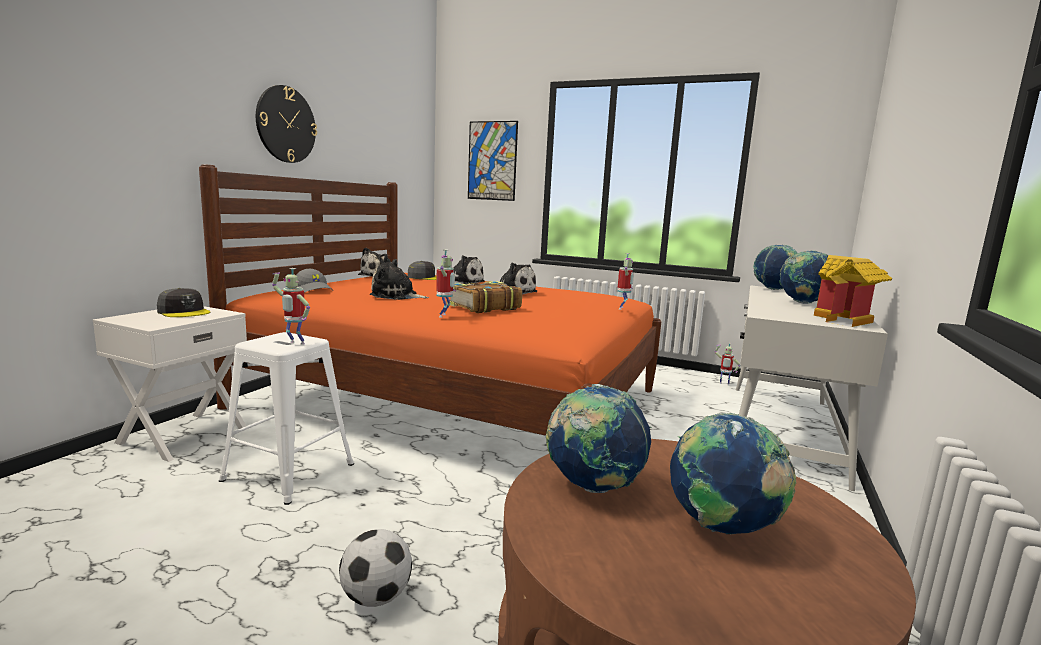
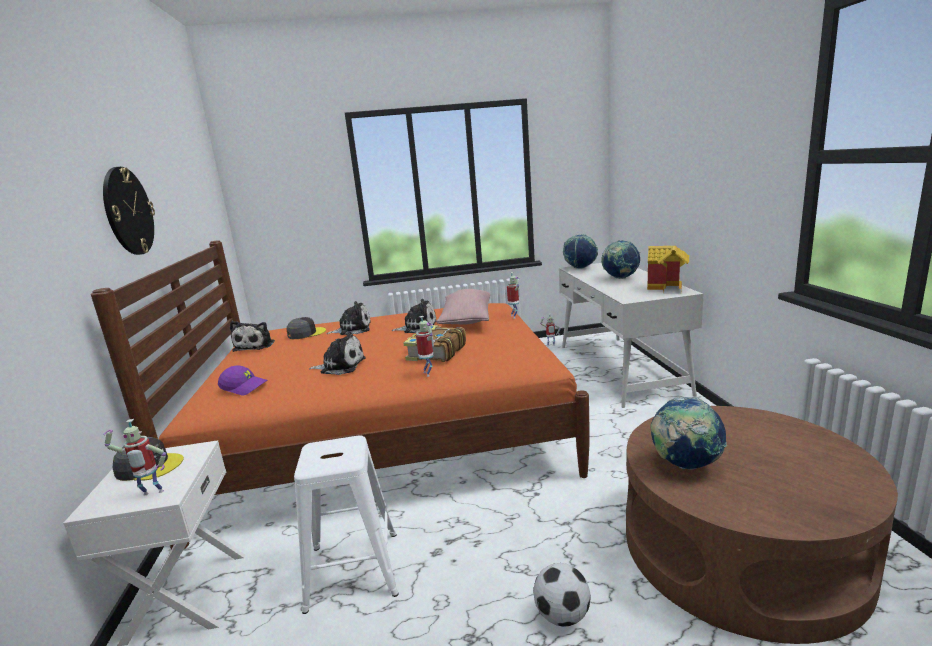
camera: 30 degrees left, 5 degrees up
(295, 343) = (347, 451): toy robot -> toy robot (151, 494)
(313, 289) = (244, 387): grey cap -> purple cap
(396, 296) = (340, 366): plush toy -> plush toy turned 150 degrees counterclockwise
(492, 161) = (296, 195): picture -> none
(567, 299) = (466, 320): none -> pink pillow
(721, 528) = (768, 457): globe -> none

